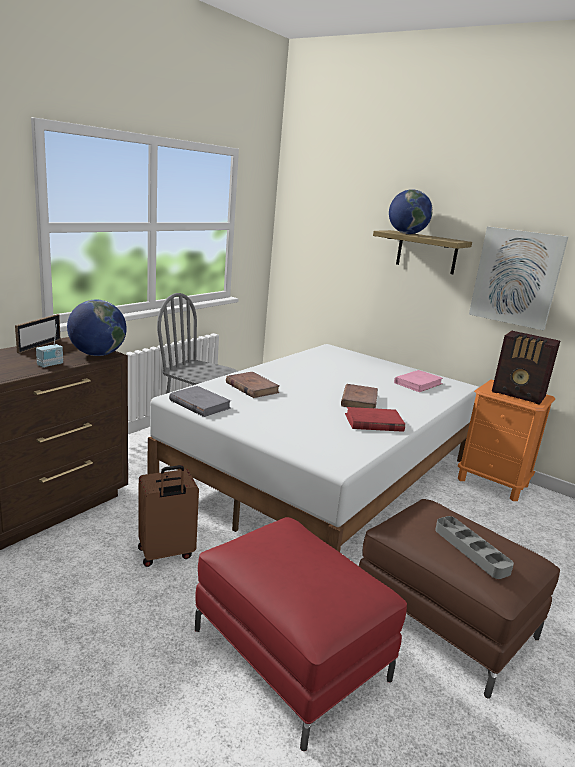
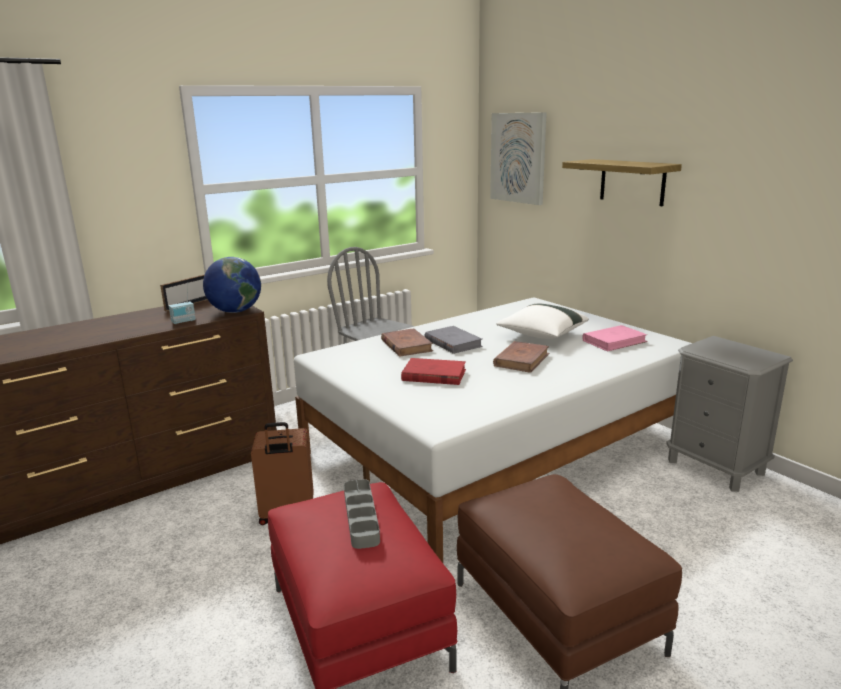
camera: 20 degrees right, 0 degrees up
(199, 404) = (337, 362): grey book -> grey book (452, 343)
(358, 377) = (541, 335): none -> white pillow
(373, 423) = (519, 385): red book -> red book (433, 375)
(406, 233) = (601, 161): globe -> none
(471, 550) = (561, 533): grey tray -> grey tray (361, 517)
(493, 482) = (716, 467): orange nightstand -> grey nightstand
(516, 277) = (736, 204): picture -> picture (518, 158)
(519, 395) = (737, 355): radio -> none

